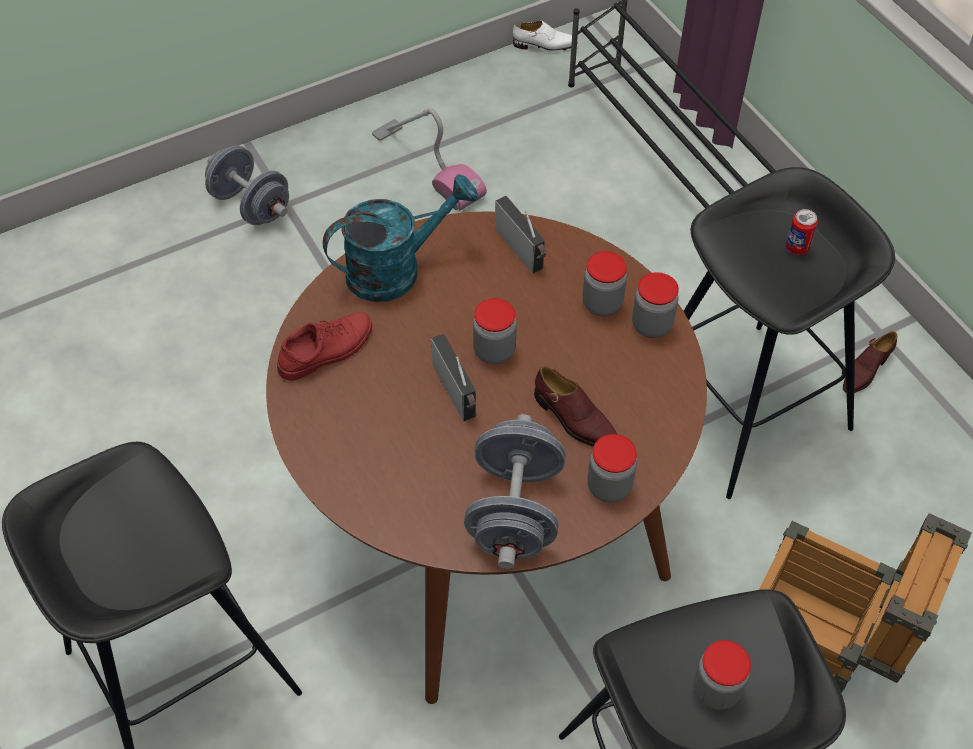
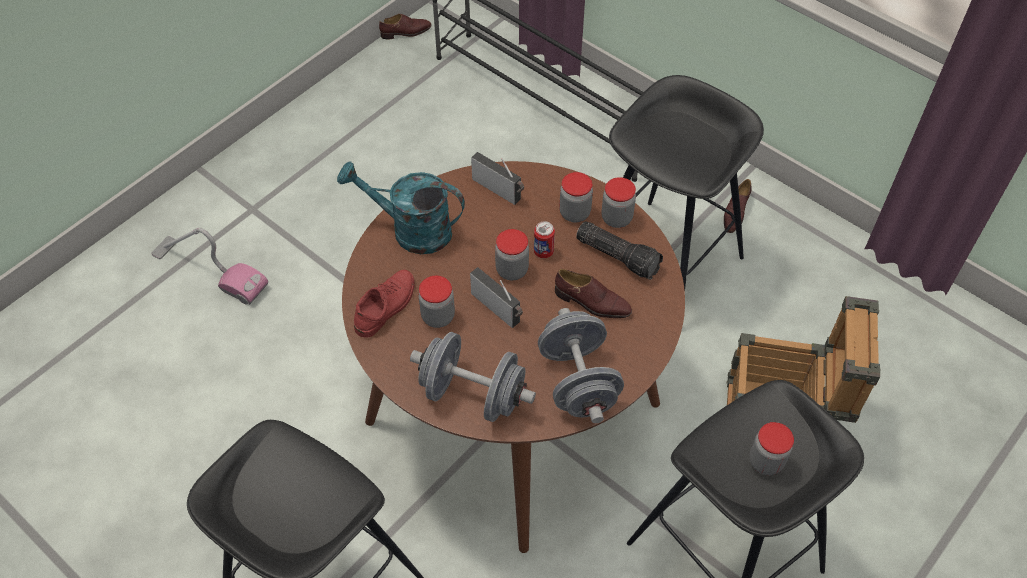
camera: 20 degrees left, 0 degrees up
(251, 205) = (223, 217): grey dumbbell -> grey dumbbell (473, 394)
(396, 269) = (411, 230): turquoise watering can -> turquoise watering can turned 120 degrees counterclockwise
(427, 166) = (353, 149): vacuum cleaner -> vacuum cleaner (210, 271)
(544, 45) = (406, 32): white shoe -> brown shoe
(609, 487) = (637, 343): jar -> jar (438, 316)
(634, 372) = (619, 256): none -> flashlight
(797, 247) = (689, 134): can -> can (543, 251)

